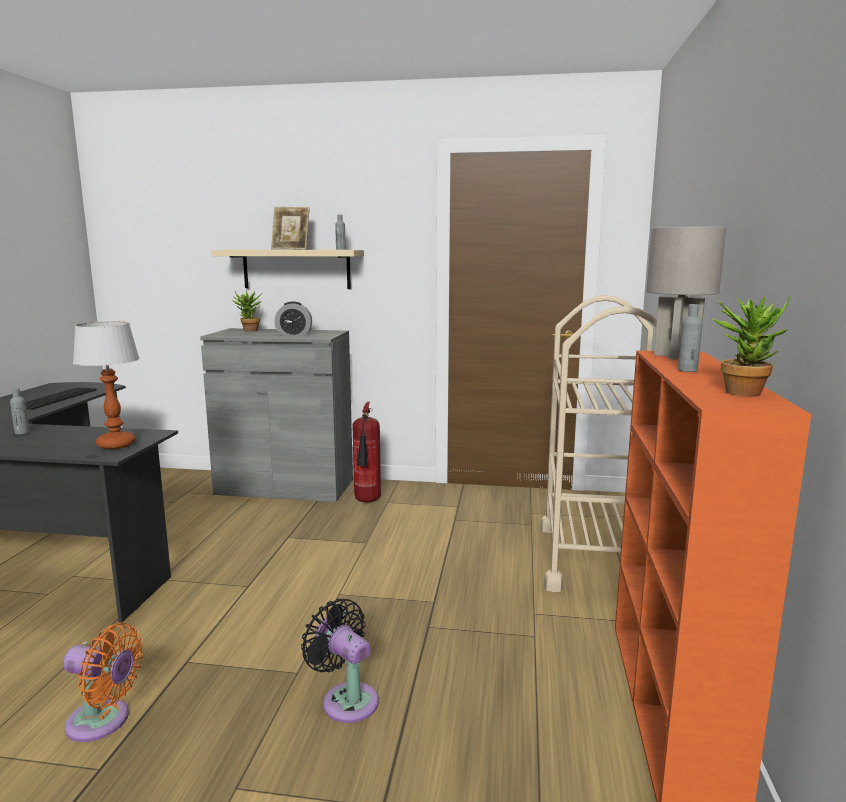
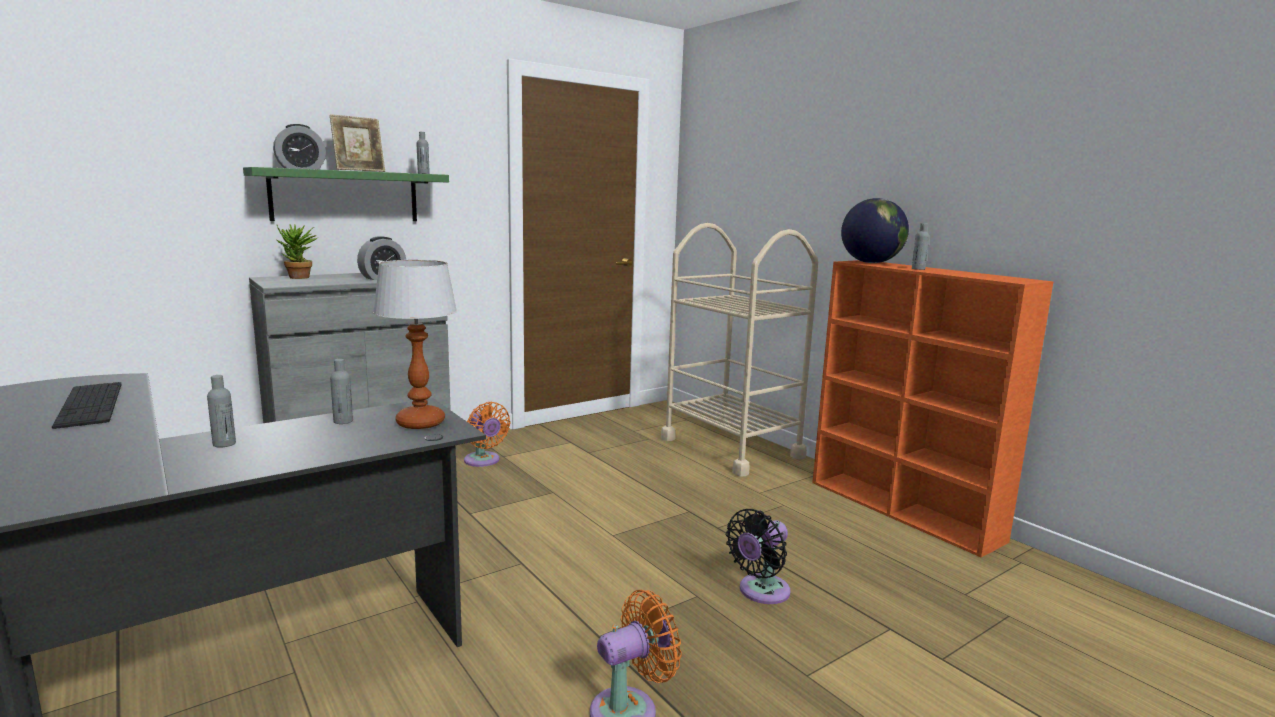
camera: 45 degrees left, 0 degrees up
(95, 433) = (343, 421): none -> grey bottle
(258, 249) = (301, 168): none -> alarm clock
(296, 269) = (345, 196): beige shelf -> green shelf
(346, 699) = (760, 592): black fan -> black fan turned 45 degrees counterclockwise
(367, 502) = (483, 461): fire extinguisher -> orange fan
(676, 356) = (871, 263): grey table lamp -> globe
(744, 391) = (990, 275): potted plant -> none

